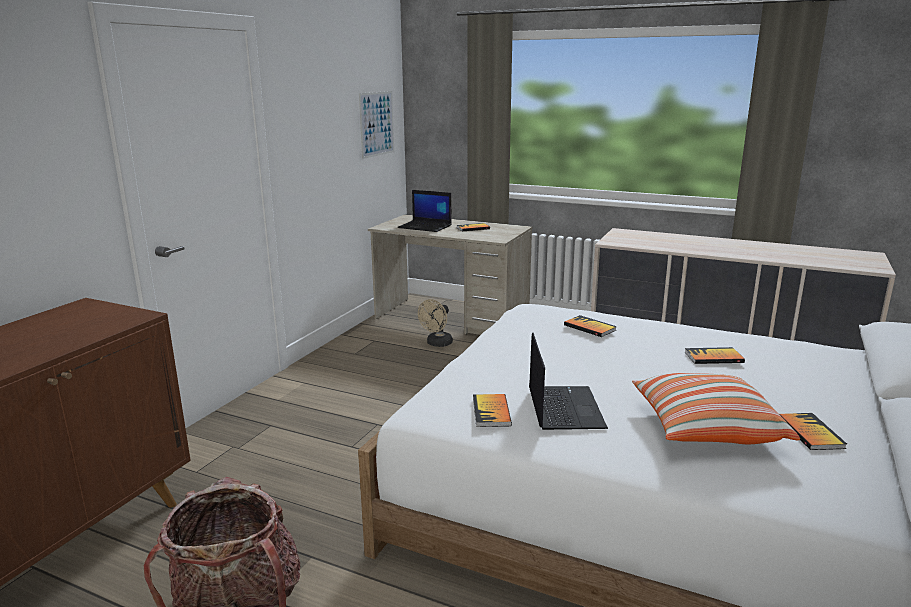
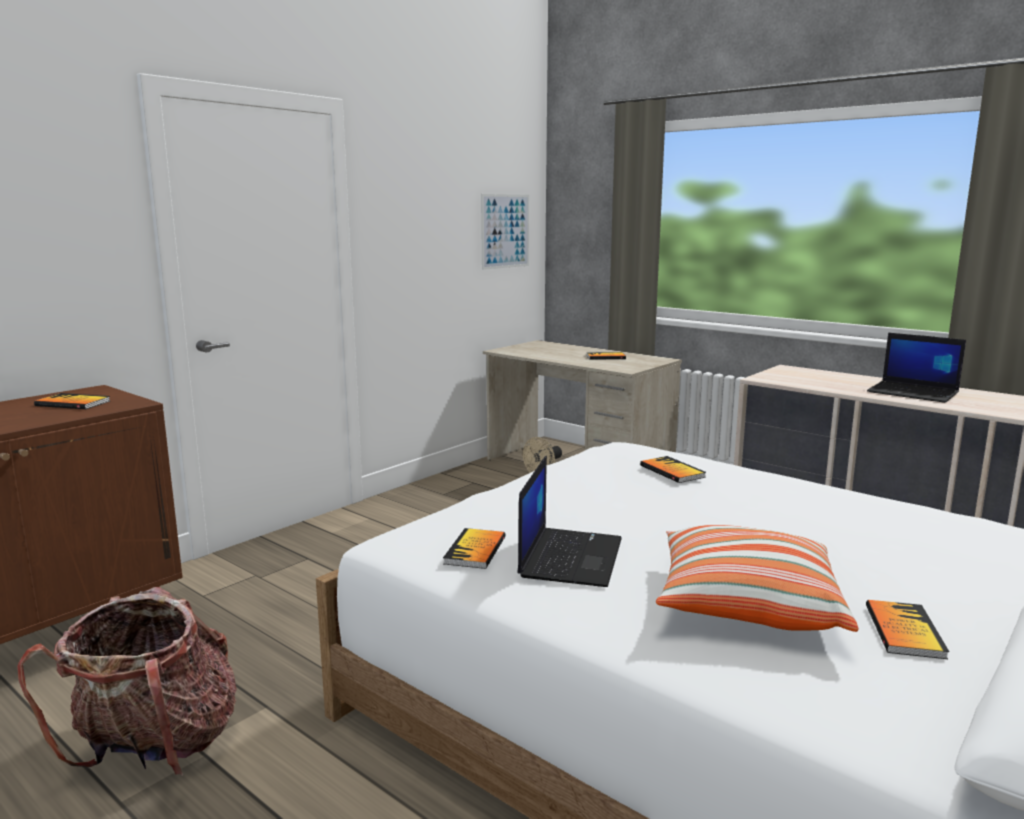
camera: 15 degrees right, 5 degrees down
(426, 226) = (551, 353): laptop -> laptop (914, 392)
(713, 357) = (823, 522): book -> book (73, 403)

